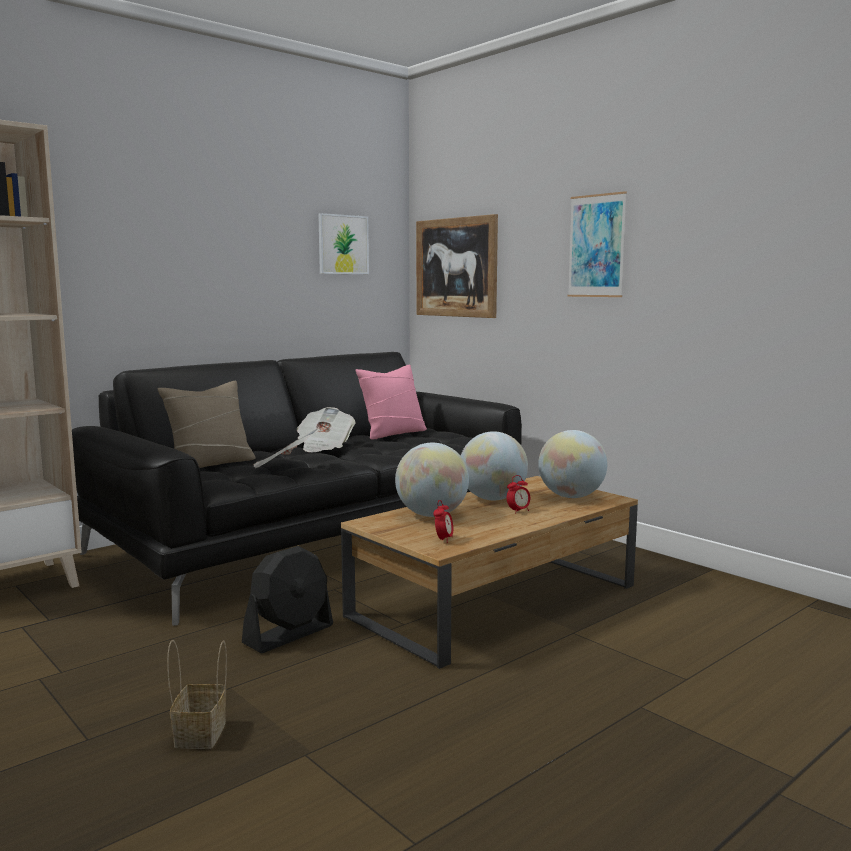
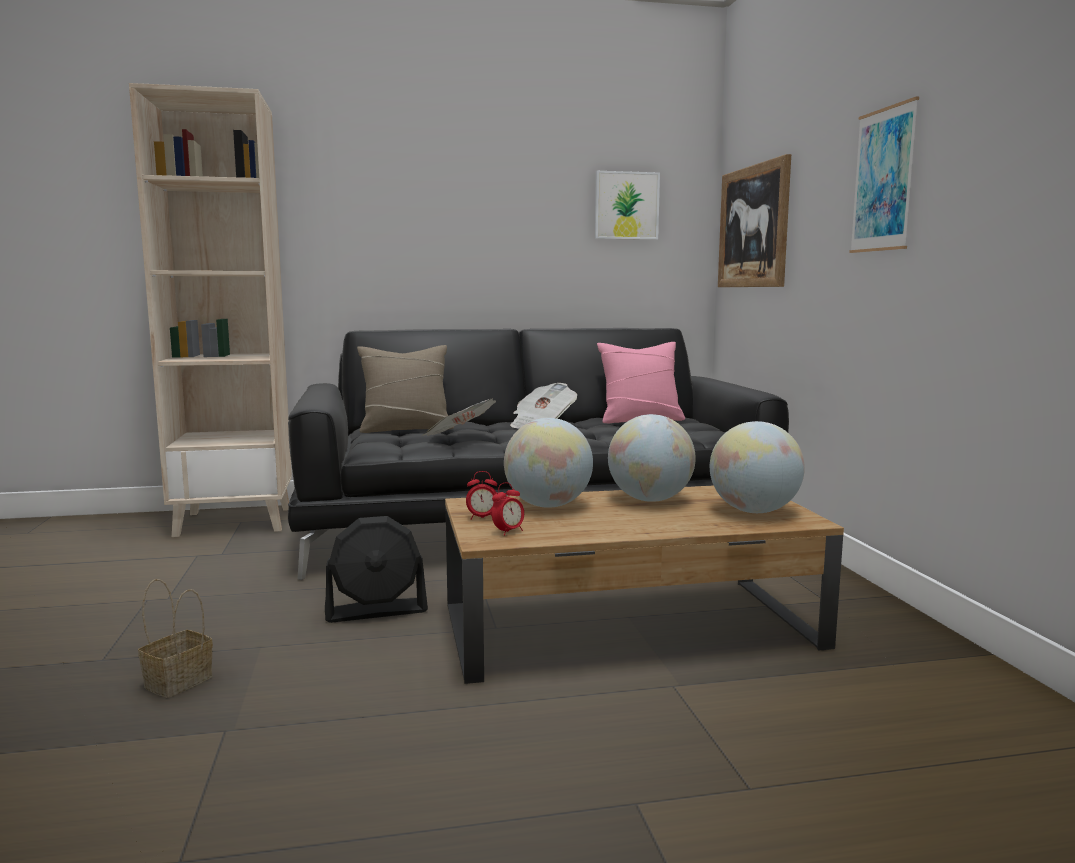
camera: 30 degrees right, 0 degrees up
(518, 511) = (654, 517): alarm clock -> alarm clock (482, 518)

